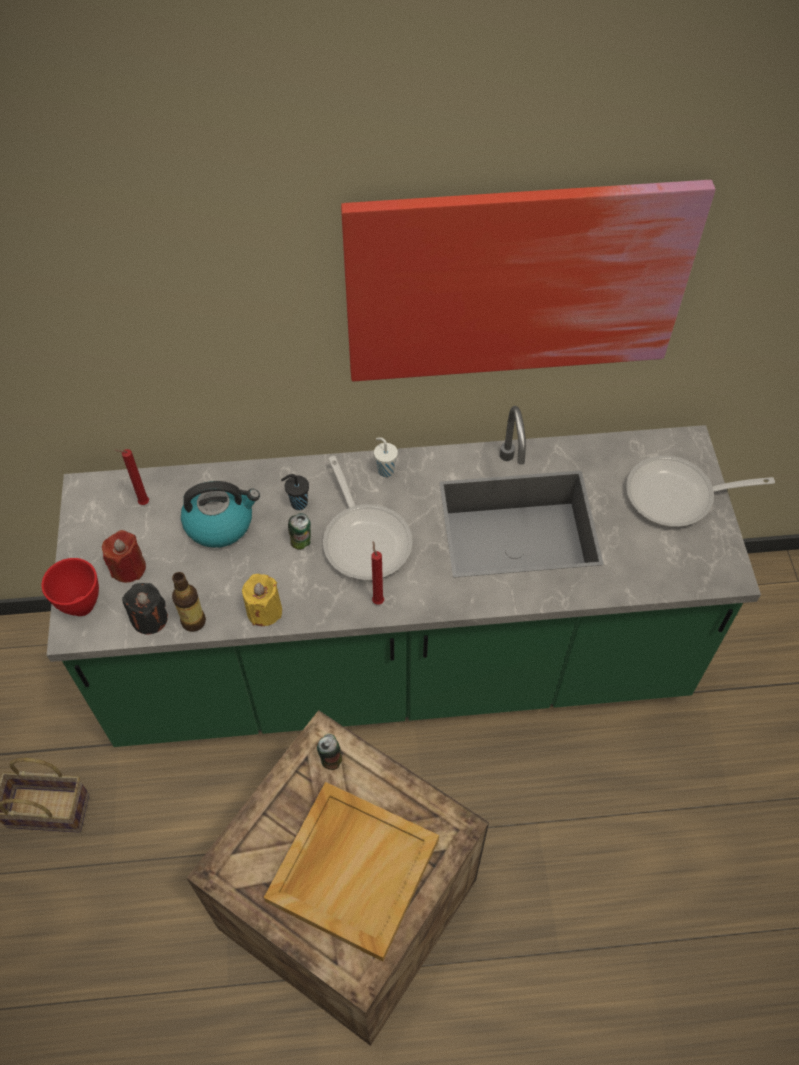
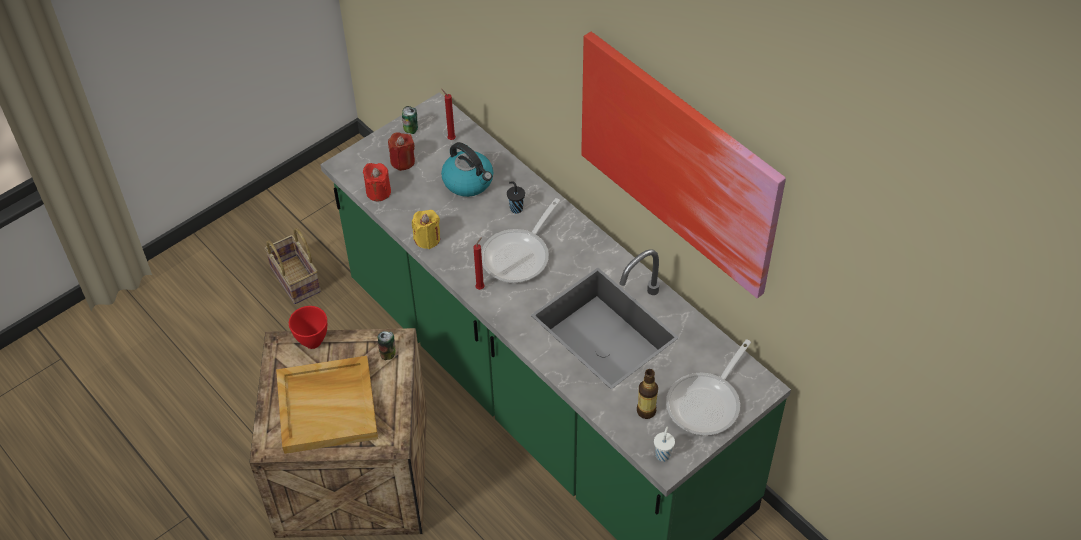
camera: 55 degrees right, 5 degrees down
(81, 607) = (361, 158): red bowl -> red bowl (311, 342)
(149, 619) = (378, 192): black candle -> red candle
(193, 621) = (393, 212): bottle -> bottle (646, 411)
(301, 542) = (489, 227): can -> can (410, 130)
(385, 470) = (580, 235): white cup -> white cup (663, 454)
(677, 496) = (707, 403): frying pan -> frying pan turned 105 degrees counterclockwise

